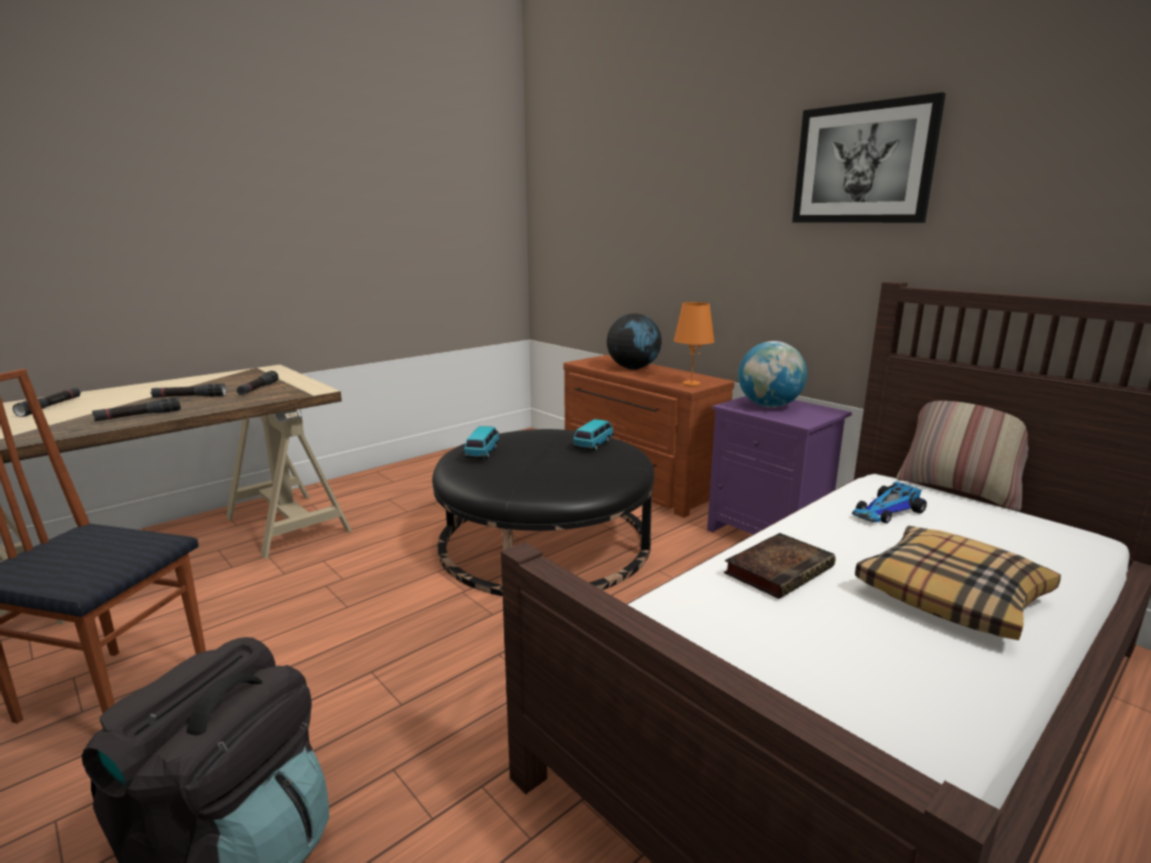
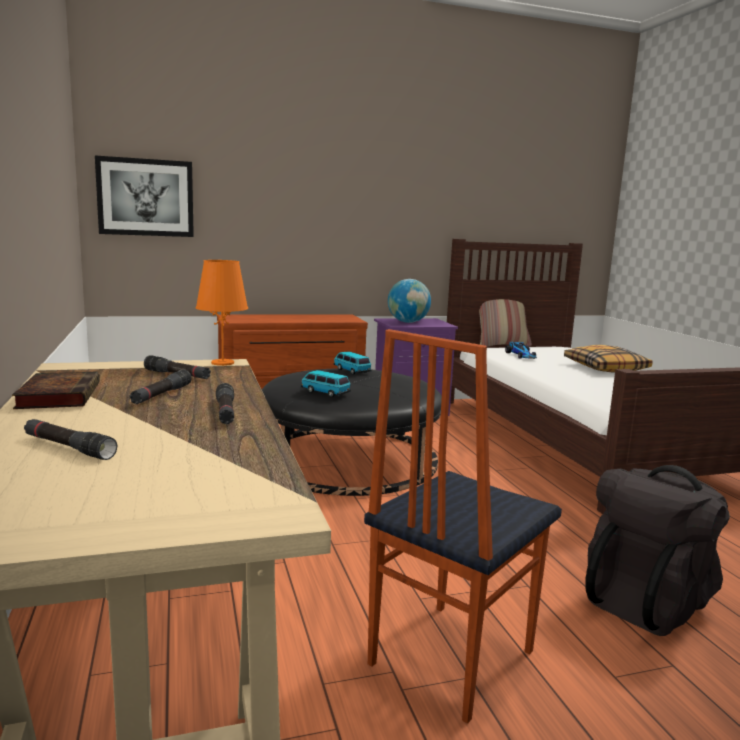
camera: 65 degrees left, 5 degrees down
(633, 368) = (280, 318): globe -> none
(691, 384) = (347, 319): orange table lamp -> orange table lamp (223, 363)
(779, 569) = (572, 378): book -> book (59, 396)
(863, 164) = (429, 170): picture -> picture (146, 197)

